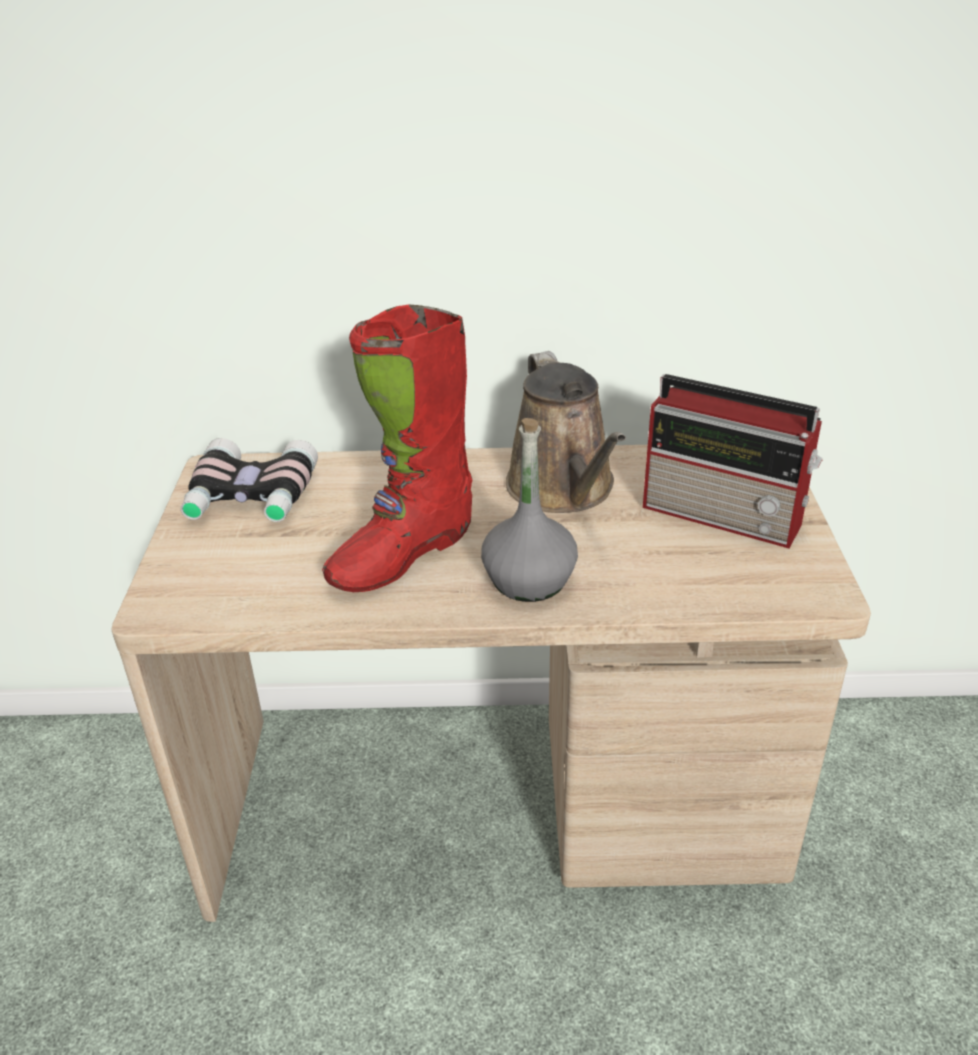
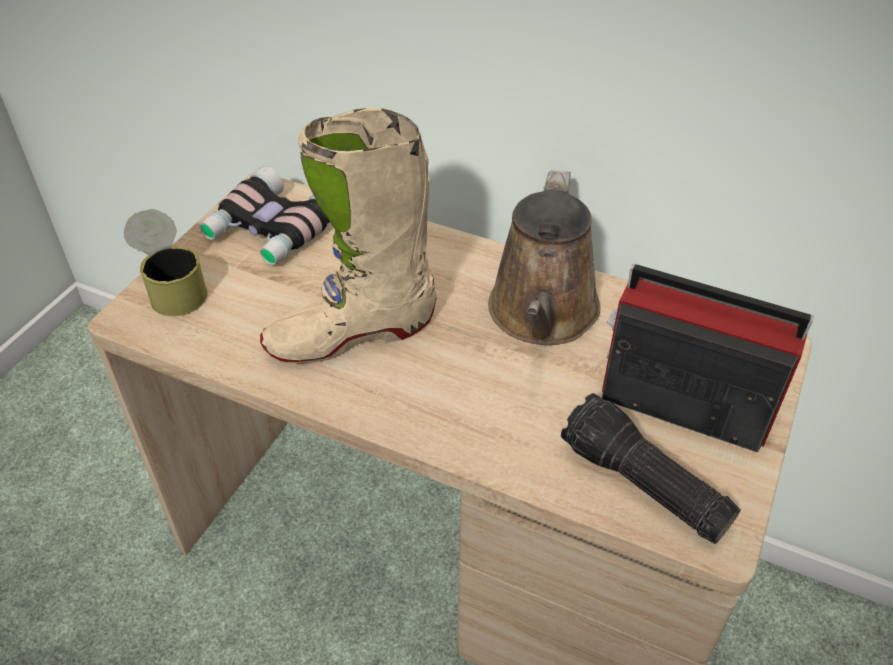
camera: 25 degrees right, 10 degrees up
(183, 571) = (173, 287): none -> can
(402, 554) = (351, 334): red boot -> beige boot
(529, 580) = (441, 404): grey bottle -> none
(725, 516) = (681, 403): radio -> radio turned 150 degrees clockwise
(741, 581) = (641, 485): none -> flashlight

